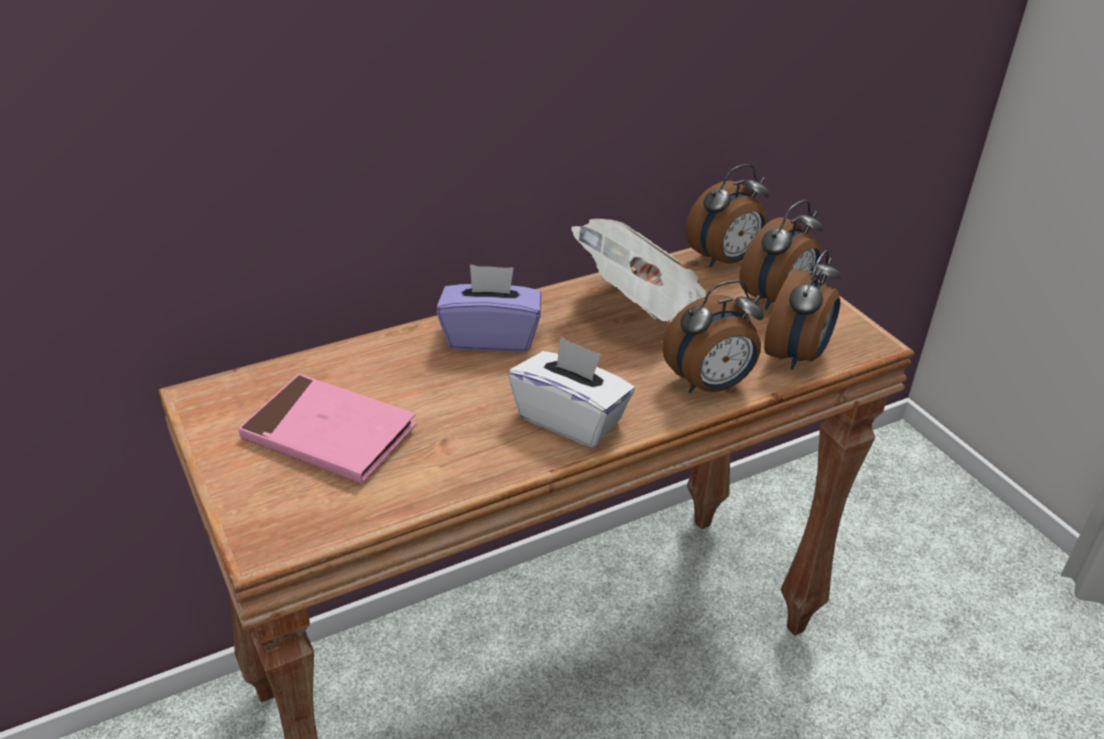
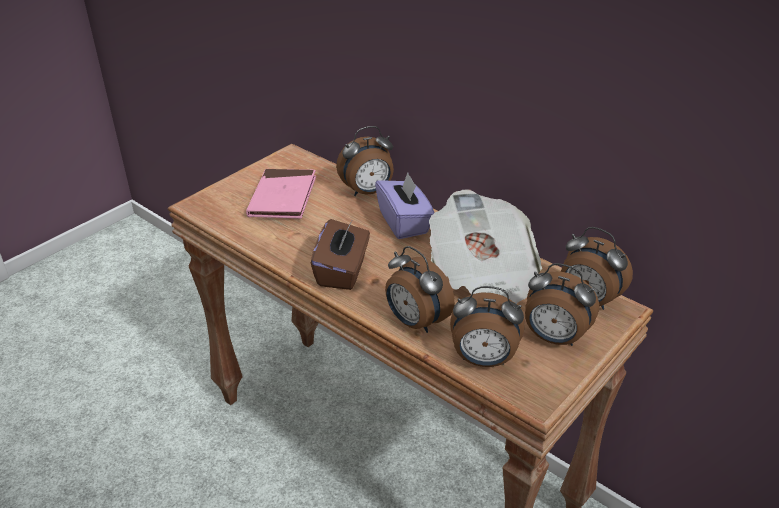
camera: 70 degrees right, 0 degrees up
(386, 347) = (367, 192): none -> alarm clock
(570, 419) = (342, 271): white tissue box -> brown tissue box

